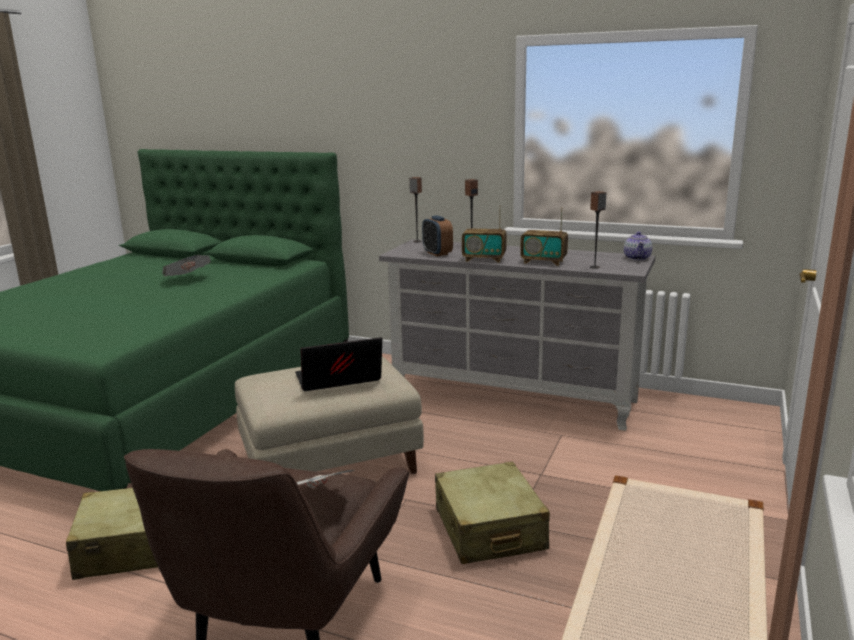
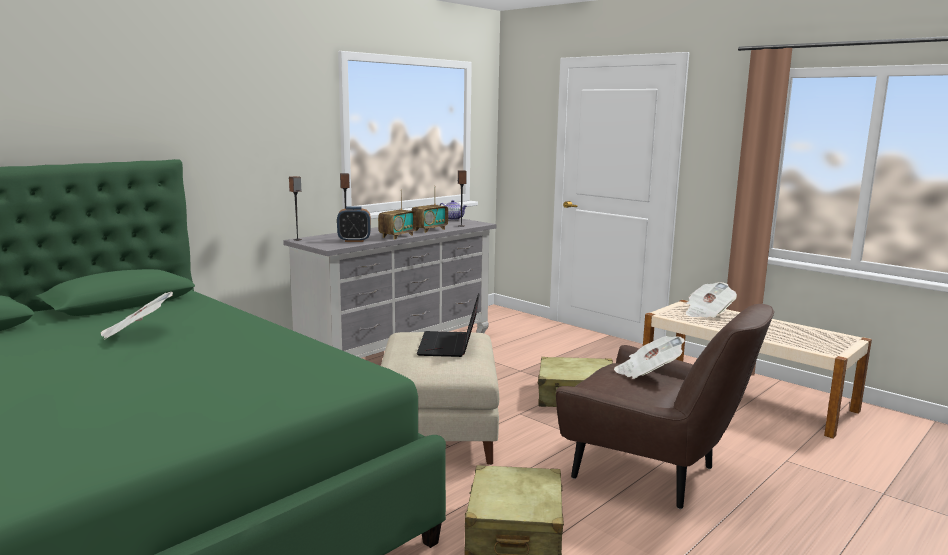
camera: 70 degrees left, 5 degrees down
(694, 533) = (707, 313): none -> newspaper

